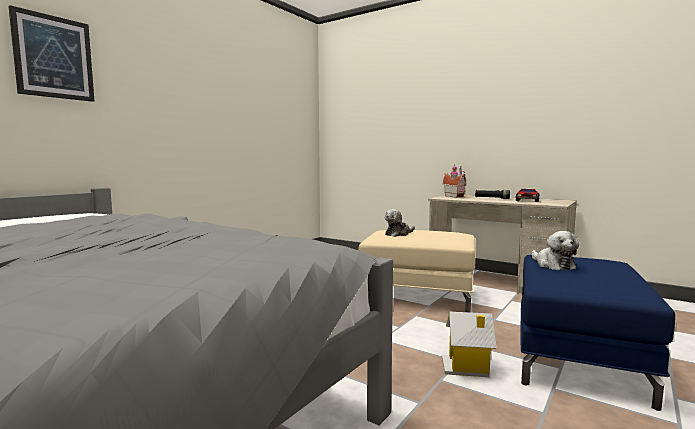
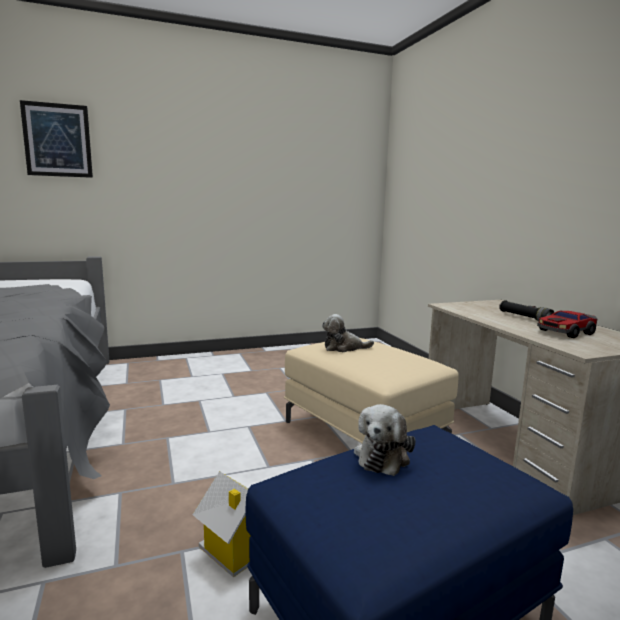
camera: 35 degrees right, 5 degrees up
(455, 196) = (482, 305): toy house -> none

